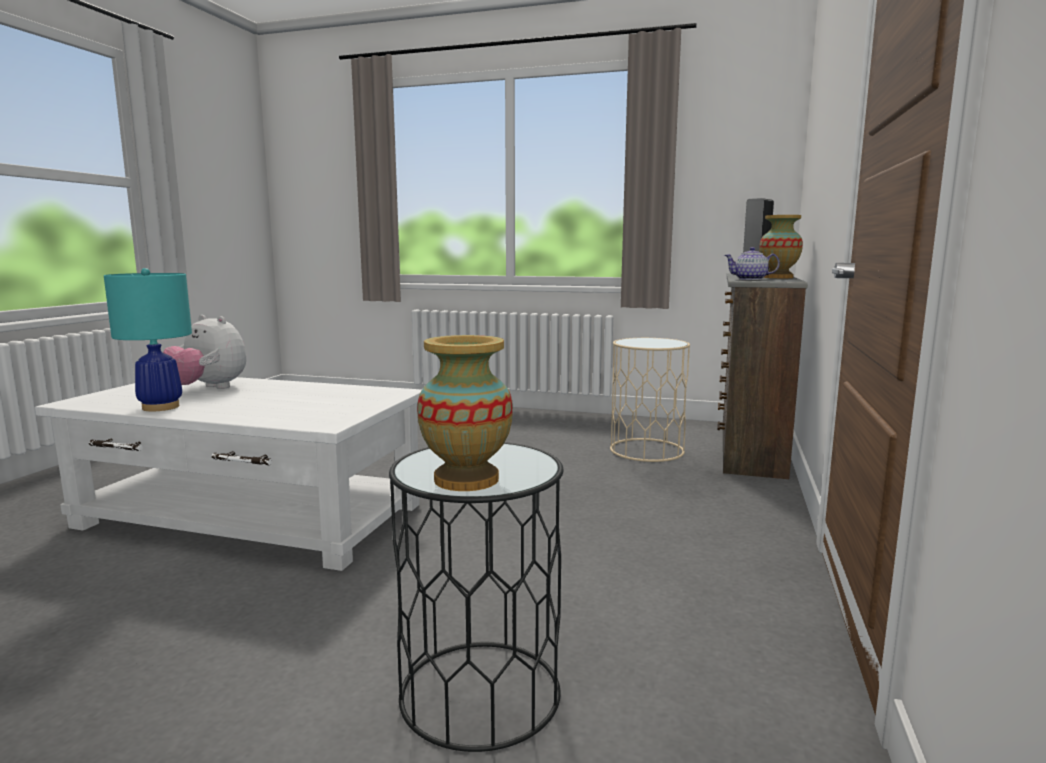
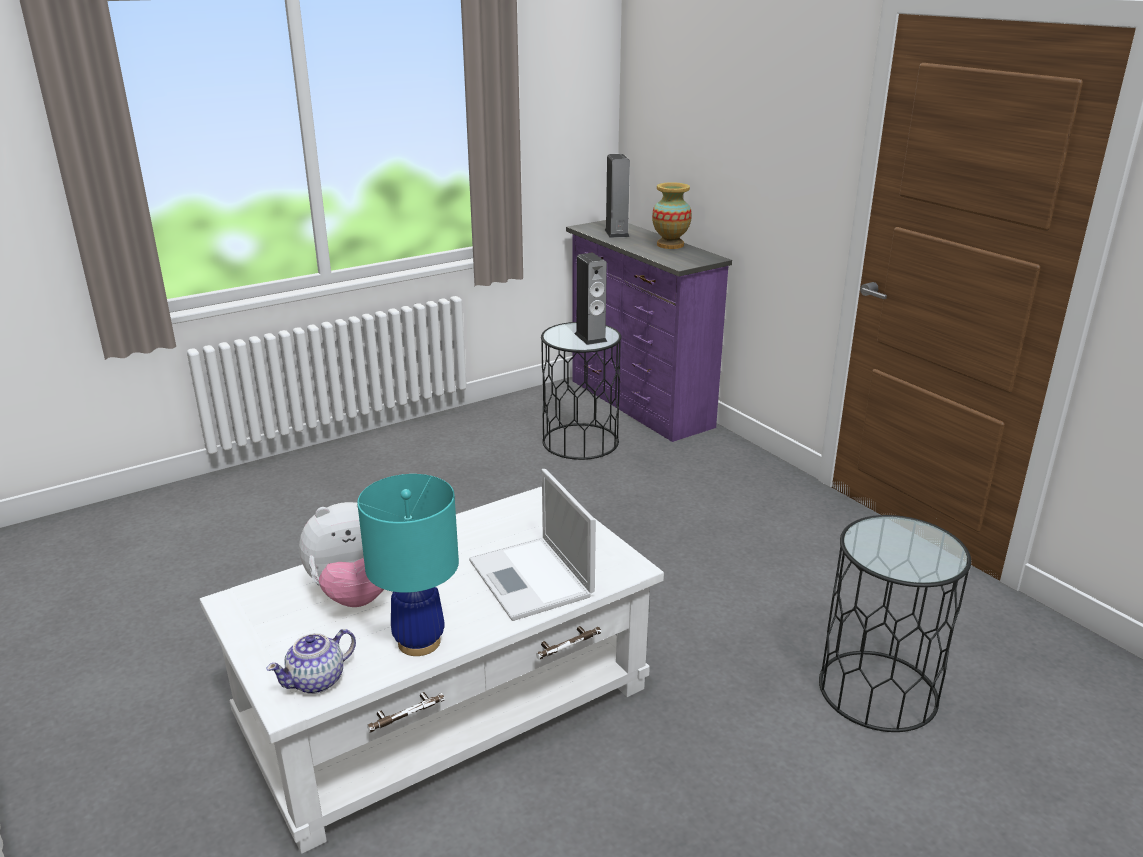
camera: 50 degrees left, 15 degrees up
(274, 410) = (532, 579): none -> laptop
(467, 479) = (933, 560): vase -> none
(647, 450) = (580, 441): beige side table -> black side table
(653, 343) = (590, 337): none -> speaker
(748, 448) = (639, 404): brown dresser -> purple dresser
(750, 279) = (675, 259): teapot -> teapot (317, 680)

